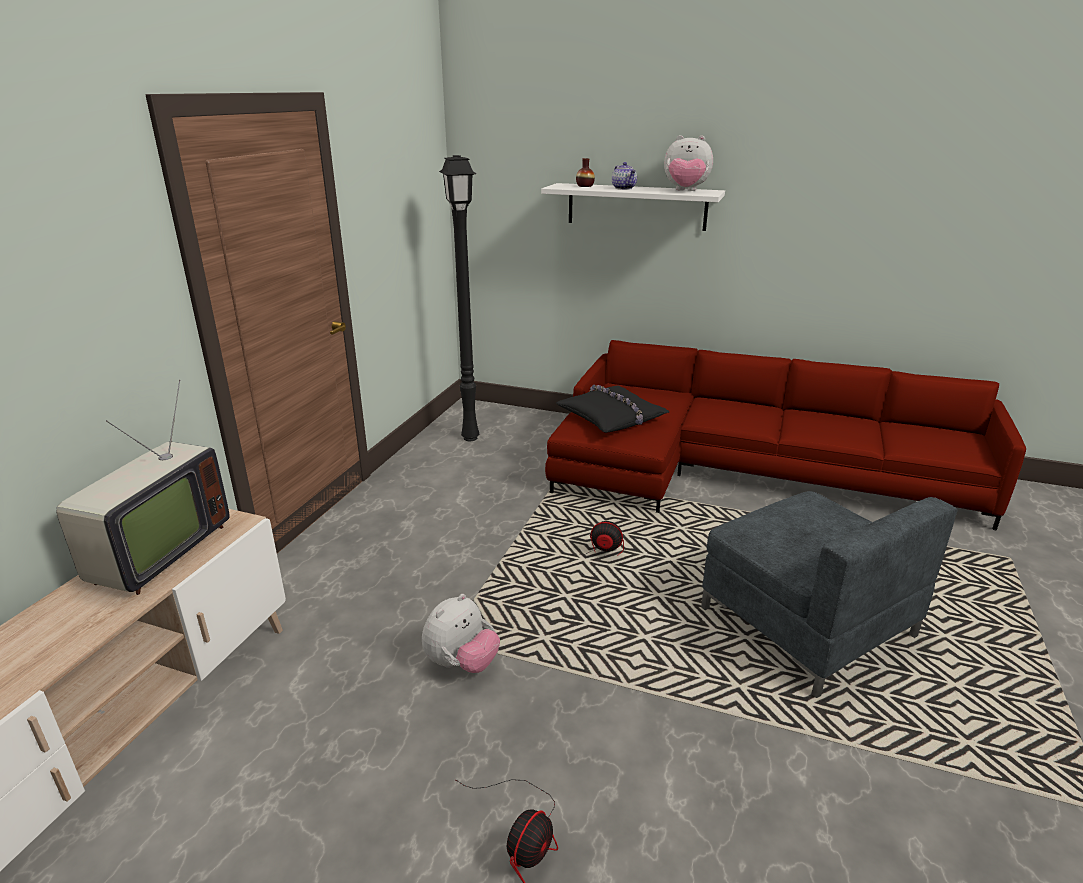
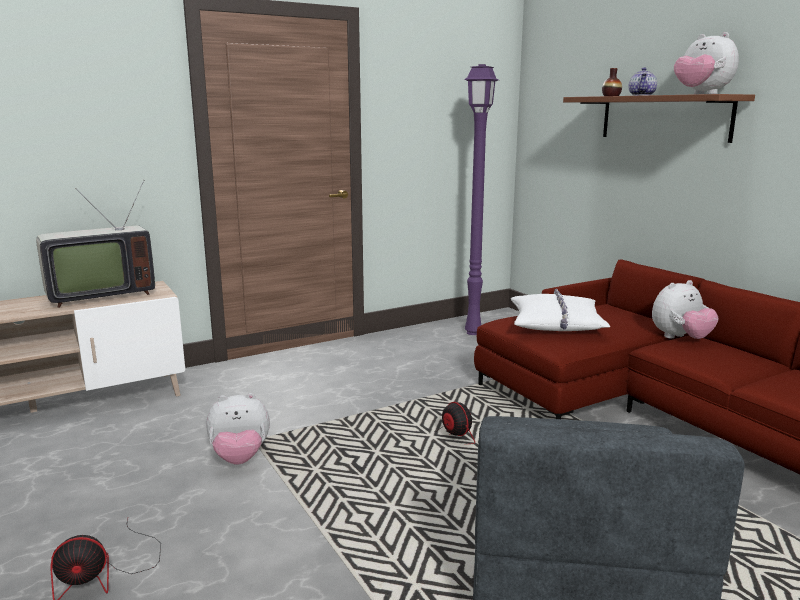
camera: 40 degrees right, 10 degrees down
(471, 437) = (474, 332): black floor lamp -> purple floor lamp
(612, 417) = (556, 323): black pillow -> white pillow
(636, 206) = (664, 118): white shelf -> brown shelf
(699, 404) = (680, 338): none -> plush toy

